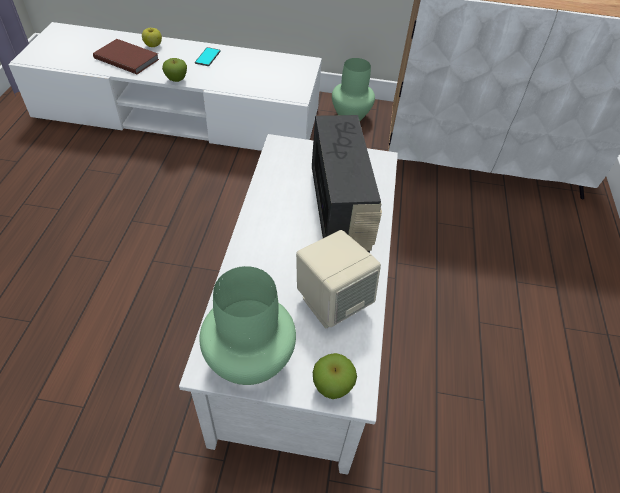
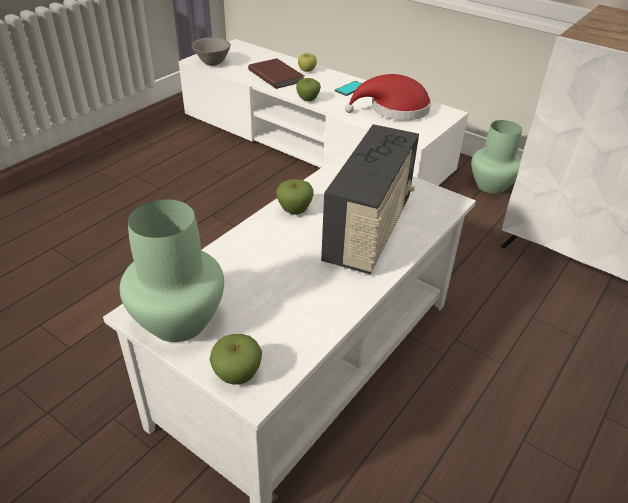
camera: 30 degrees right, 10 degrees down
(50, 59) = (213, 63): none -> grey bowl
(260, 71) = (394, 110): none -> red hat
(267, 212) = (294, 210): none -> apple
(332, 301) = (298, 304): beige speaker -> none

